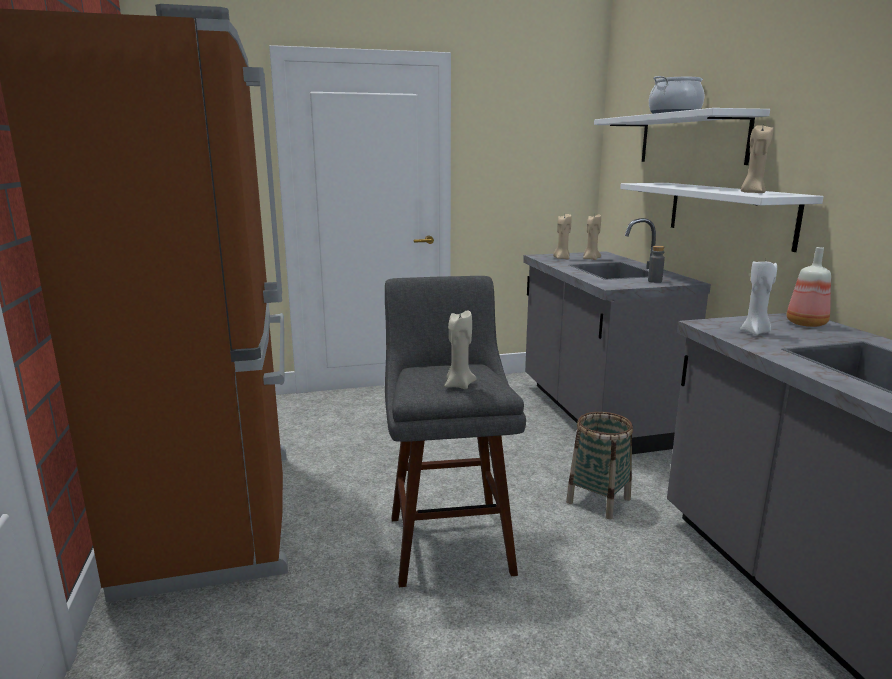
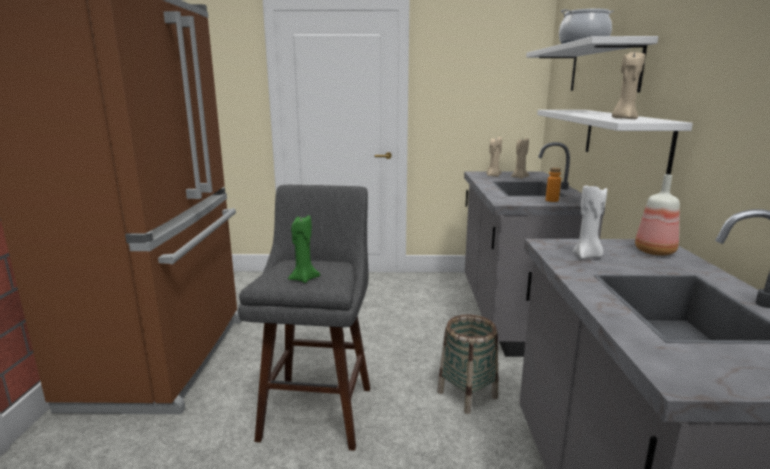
camera: 15 degrees right, 0 degrees up
(459, 385) = (304, 279): beige candle -> green candle
(654, 281) = (552, 200): grey bottle -> orange bottle

